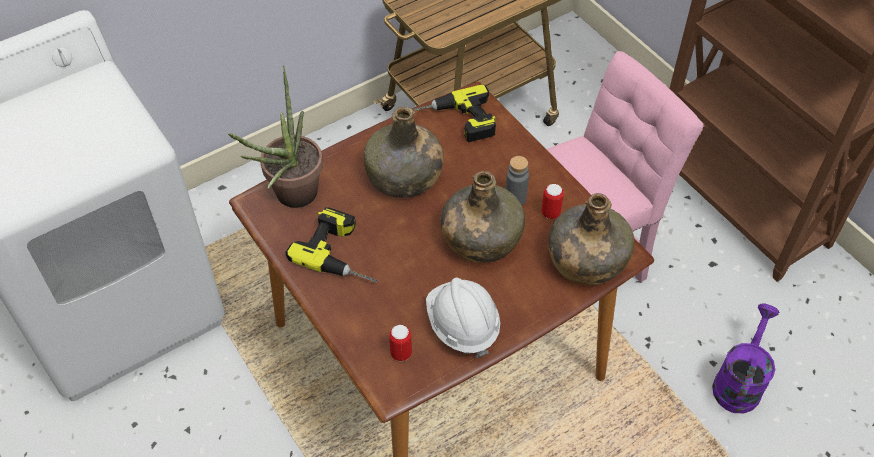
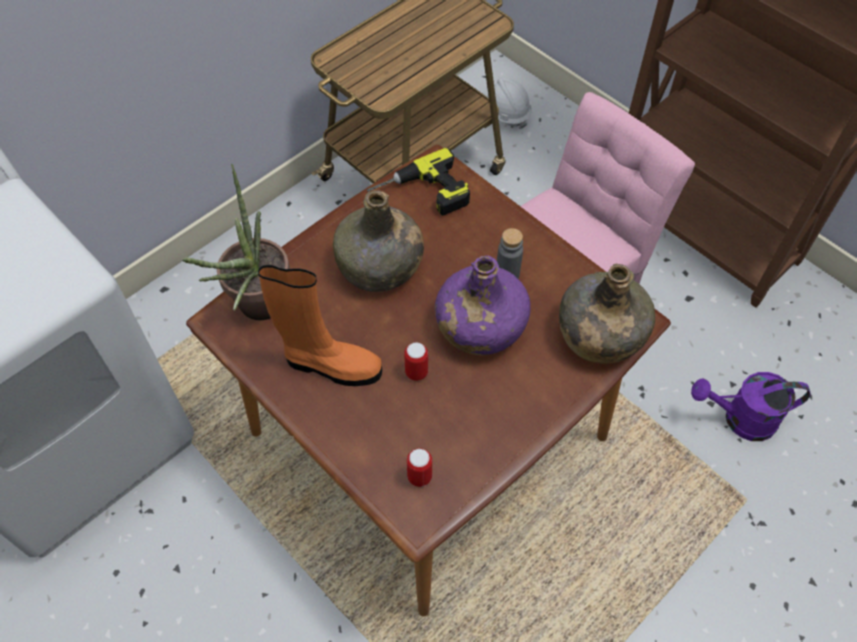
camera: 10 degrees left, 5 degrees up
(344, 252) = (330, 365): power drill -> orange boot
(462, 325) = (481, 432): white hard hat -> white hard hat (505, 113)
(481, 239) = (479, 326): green bottle -> purple bottle
(550, 213) = (549, 285): can -> can (416, 372)
(739, 381) = (740, 419): purple watering can -> purple watering can turned 105 degrees counterclockwise

